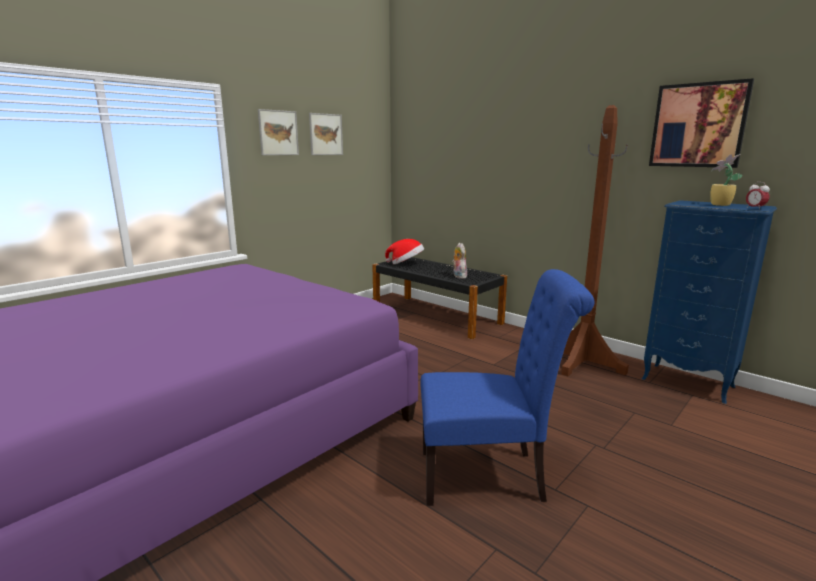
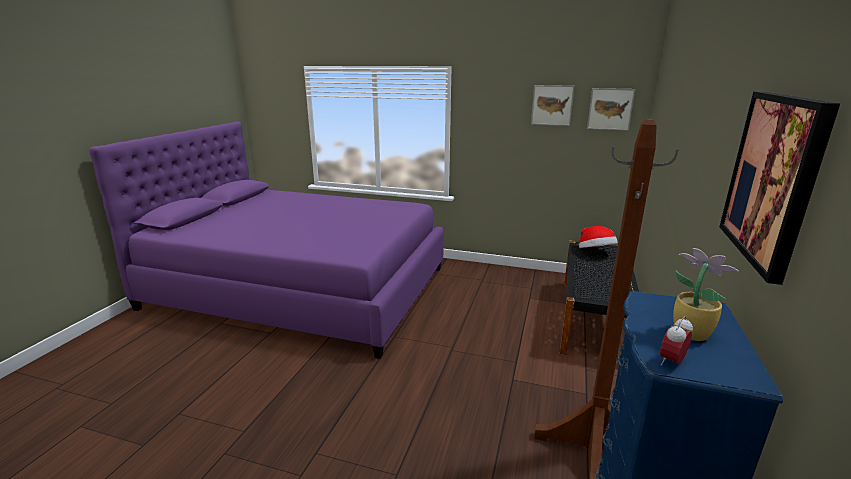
camera: 65 degrees right, 5 degrees up
(278, 133) = (498, 103): picture -> picture (610, 109)
(458, 276) = (591, 285): plush toy -> none
(489, 476) = (321, 413): blue chair -> none

